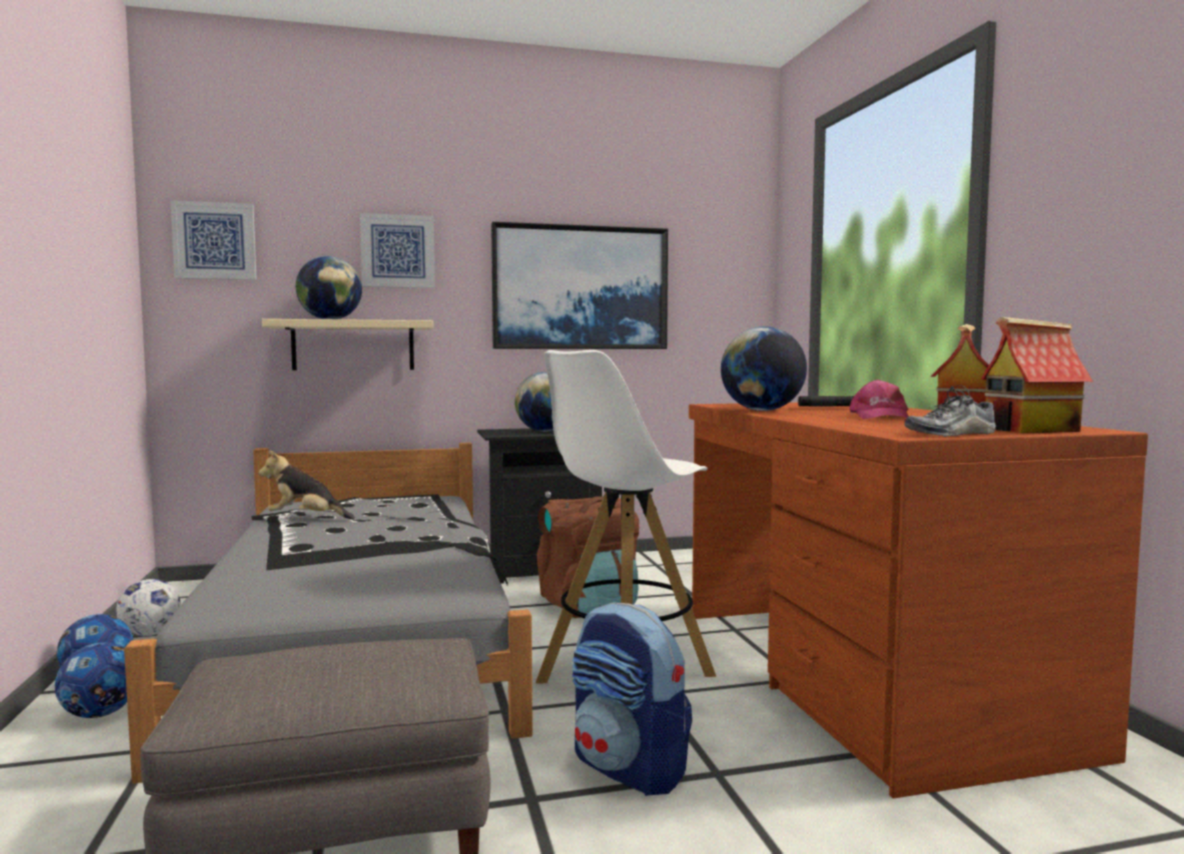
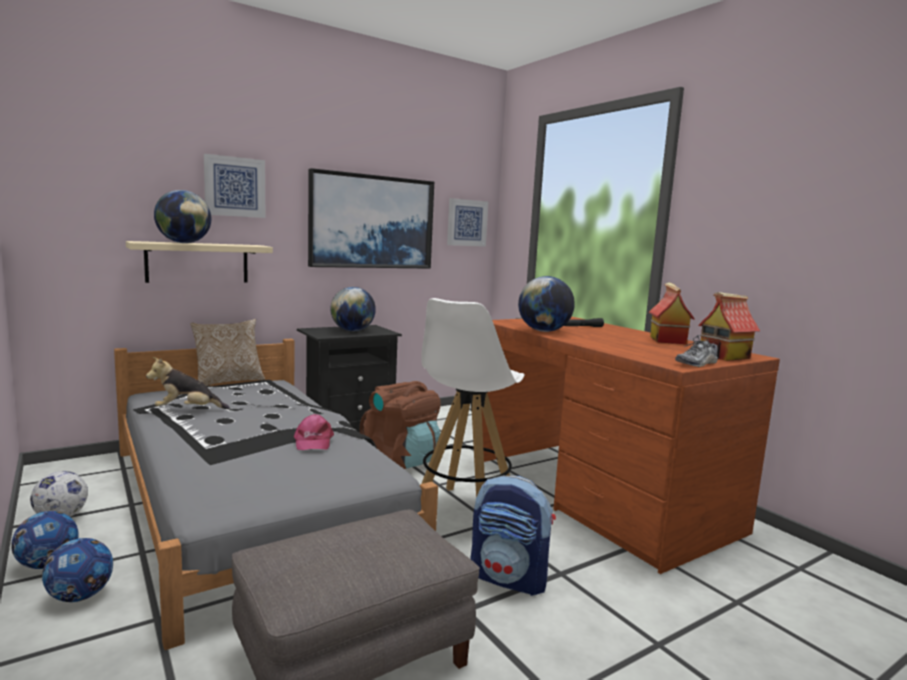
camera: 20 degrees left, 5 degrees up
(215, 241) = (72, 169): picture -> picture (467, 223)
(386, 494) = (228, 381): none -> pillow
(879, 417) = (623, 340): pink cap -> pink cap (313, 441)

